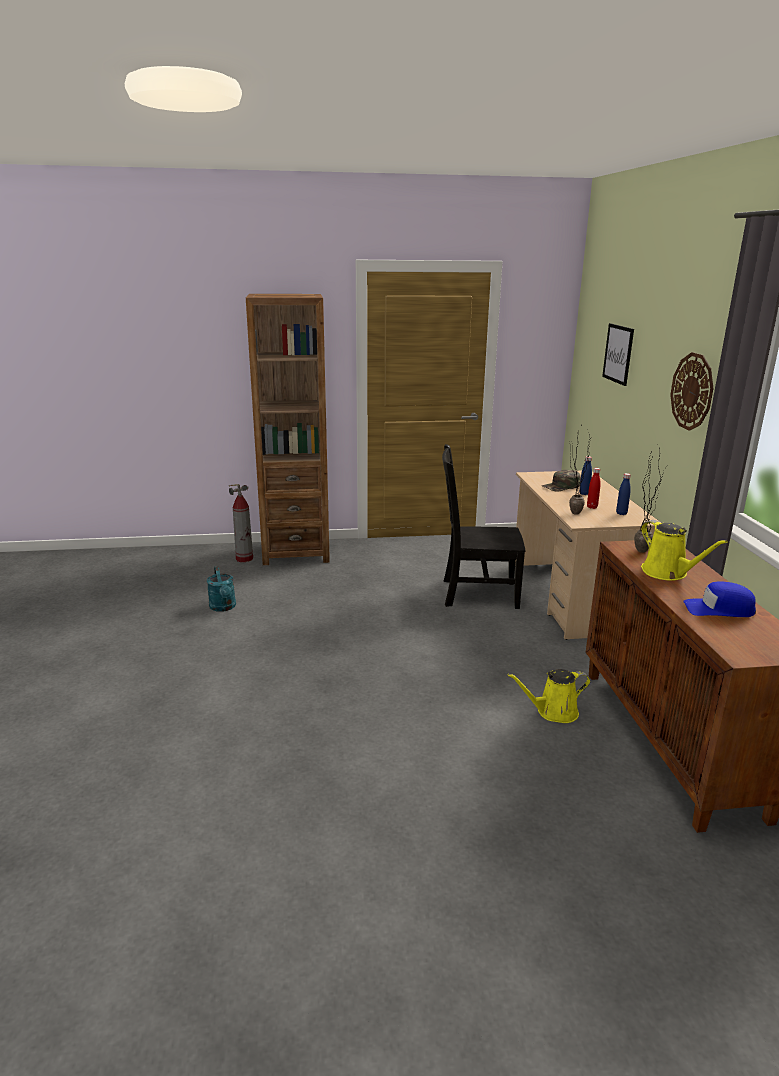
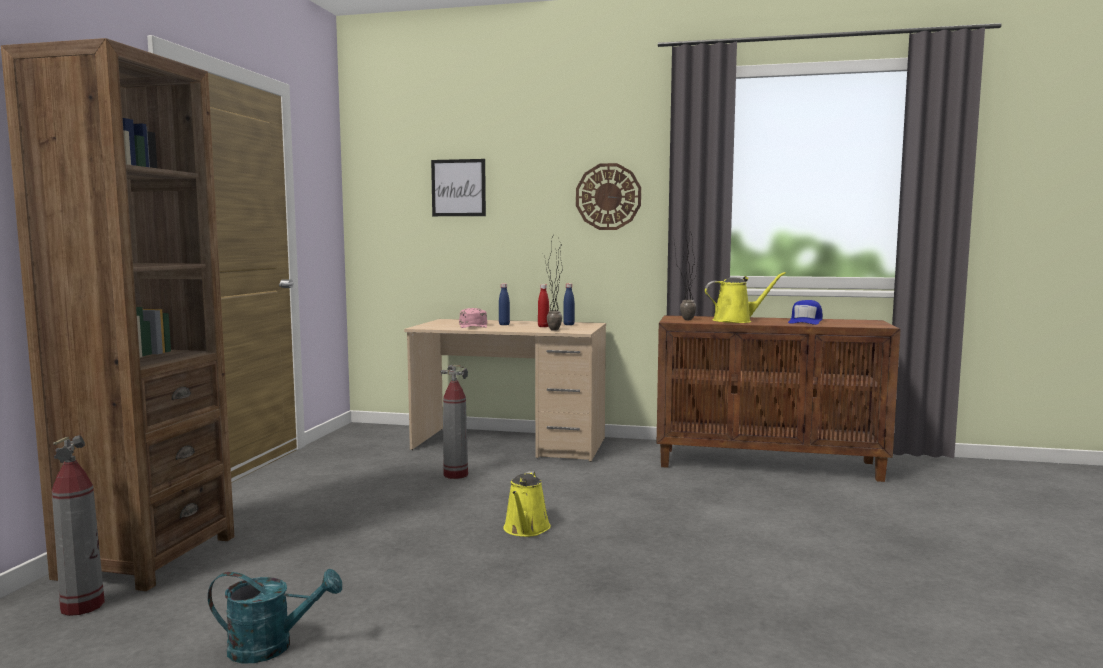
camera: 70 degrees left, 15 degrees down
(476, 593) = (455, 475): black chair -> fire extinguisher
(553, 712) = (717, 489): yellow watering can -> yellow watering can (526, 529)
(561, 486) = (474, 326): green cap -> pink cap

